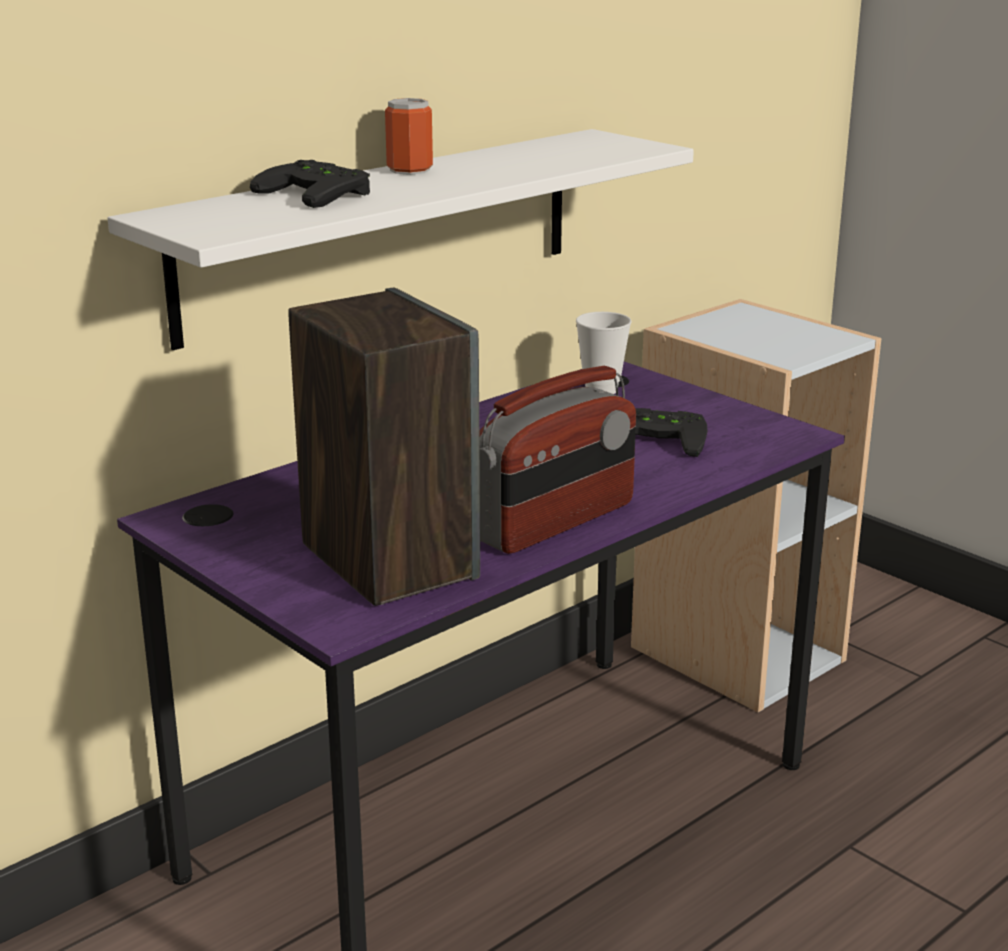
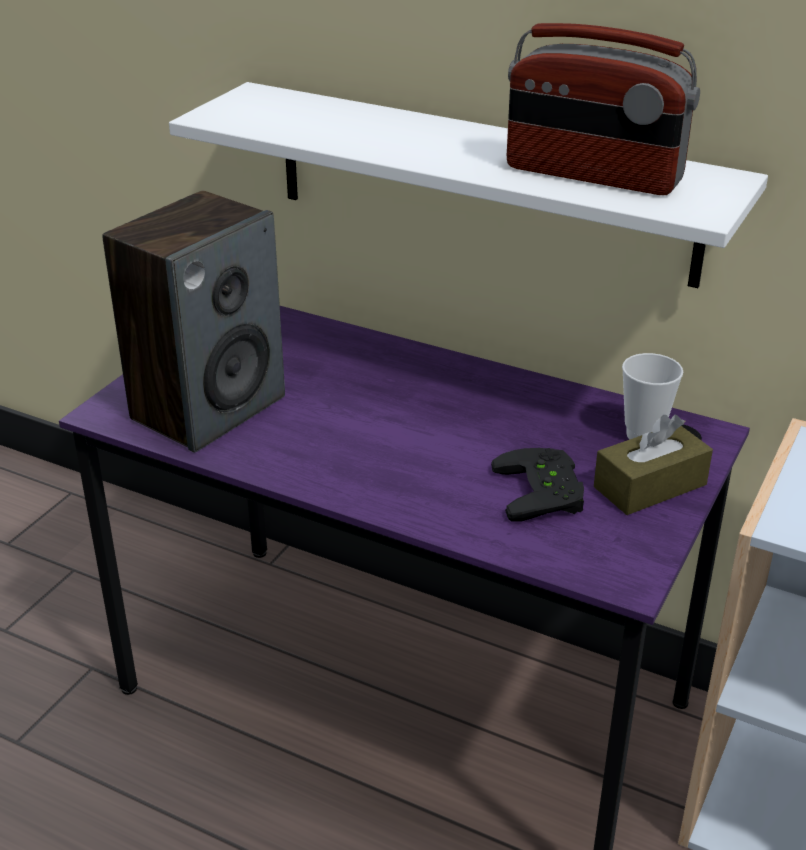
camera: 70 degrees right, 10 degrees up
(320, 193) = (363, 122): black game controller -> none
(409, 170) = (477, 134): can -> none
(556, 522) = (315, 468): radio -> radio (592, 175)
(676, 403) = (650, 486): none -> brown tissue box

